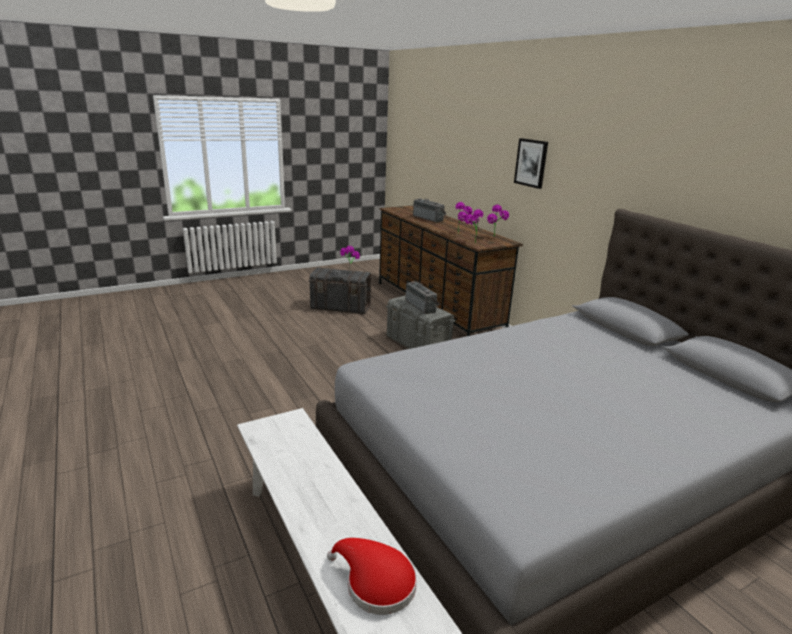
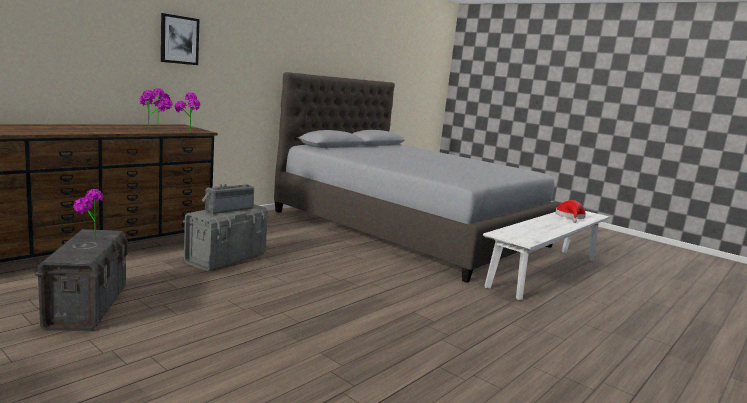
camera: 110 degrees left, 10 degrees down
(429, 218) = (48, 129): radio -> none

